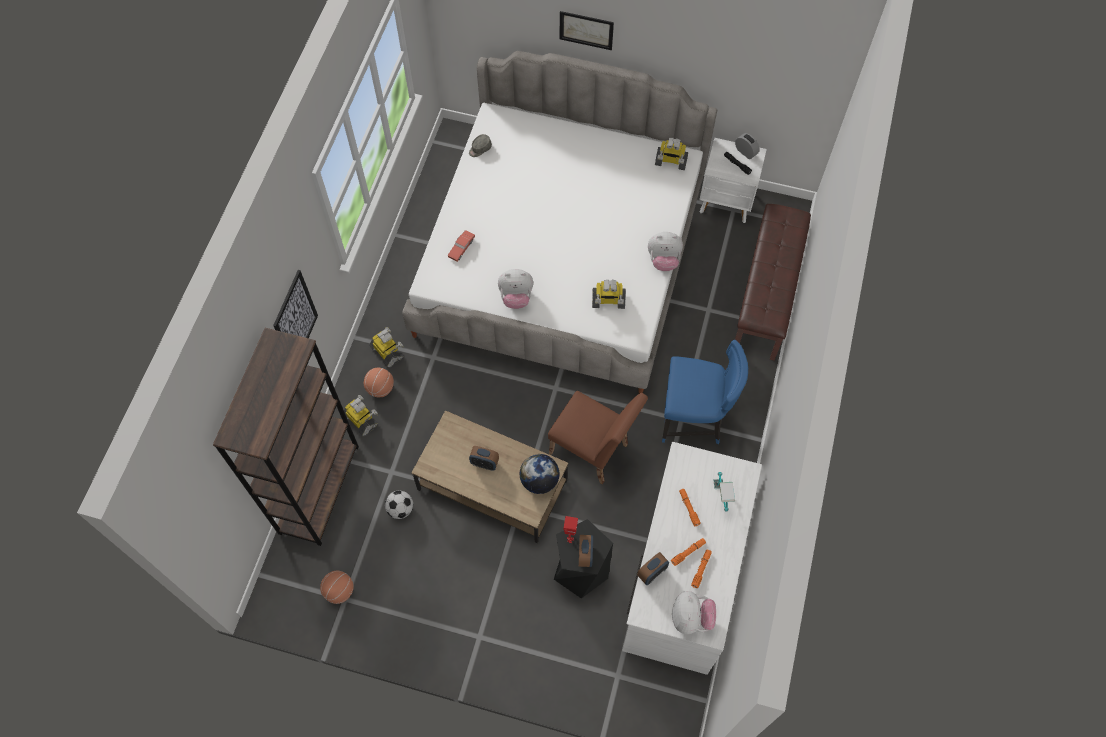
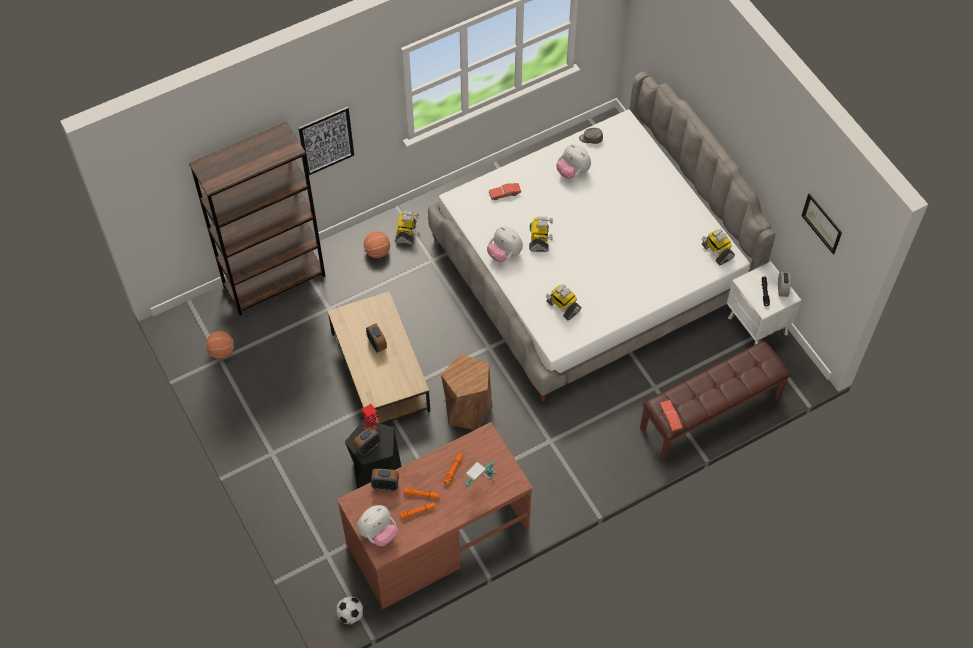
camera: 45 degrees right, 5 degrees down
(361, 420) = (344, 261): toy robot -> toy robot (539, 239)
(400, 509) = (309, 336): football -> football (350, 615)
(539, 480) = (398, 384): globe -> none
(586, 30) = (711, 99): picture -> picture (822, 223)
(593, 452) = (467, 409): brown chair -> brown stool
(663, 260) = (632, 312): plush toy -> plush toy (573, 171)
(683, 575) = (437, 537): white desk -> brown desk
(694, 419) = (559, 449): blue chair -> none
(772, 319) = (670, 418): none -> red toy car

